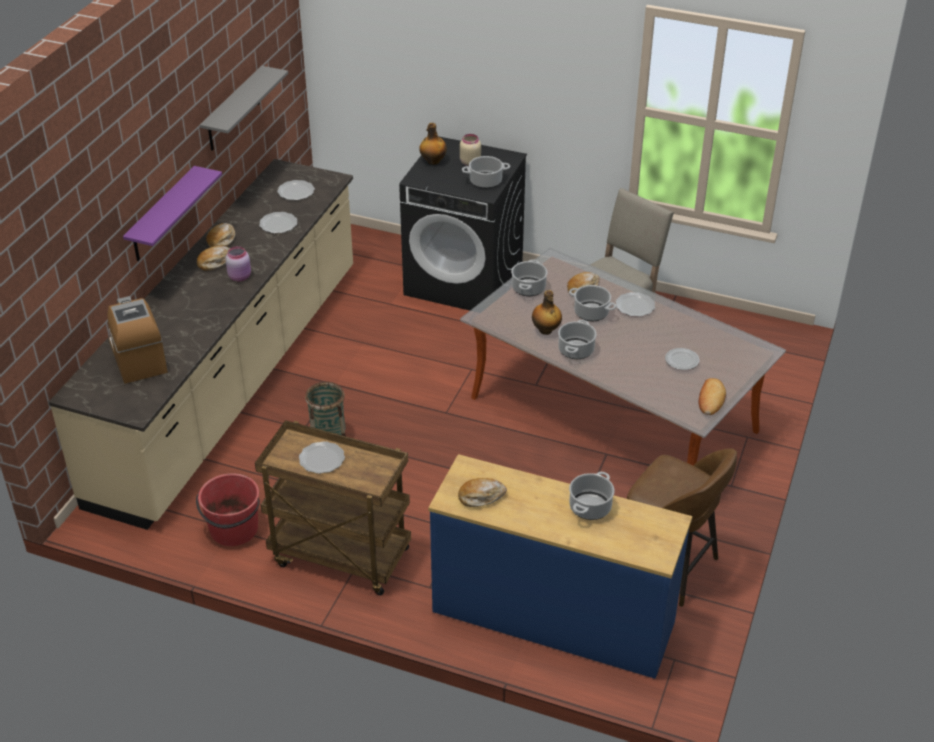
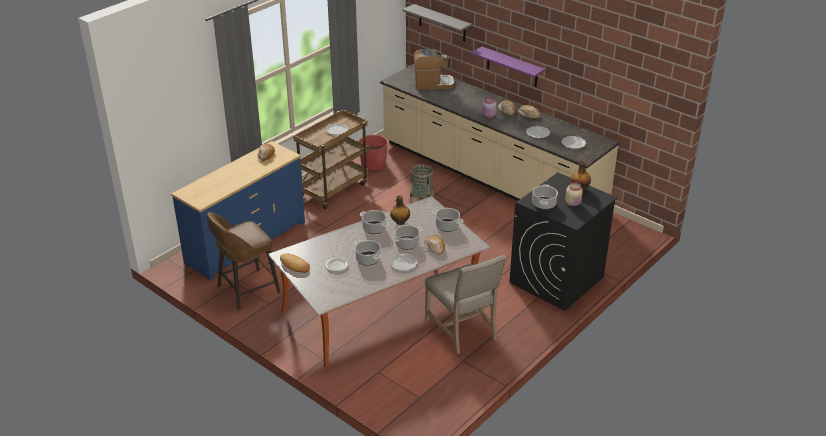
camera: 110 degrees right, 5 degrees down
(233, 110) = (590, 75): grey shelf -> grey shelf (442, 23)
(590, 507) = (232, 182): cooking pot -> cooking pot (368, 259)

